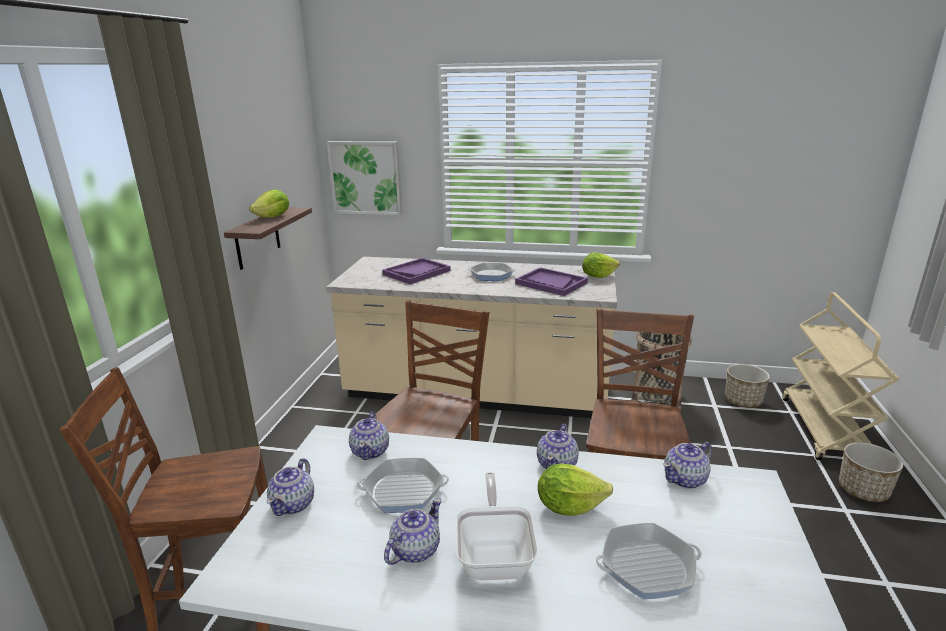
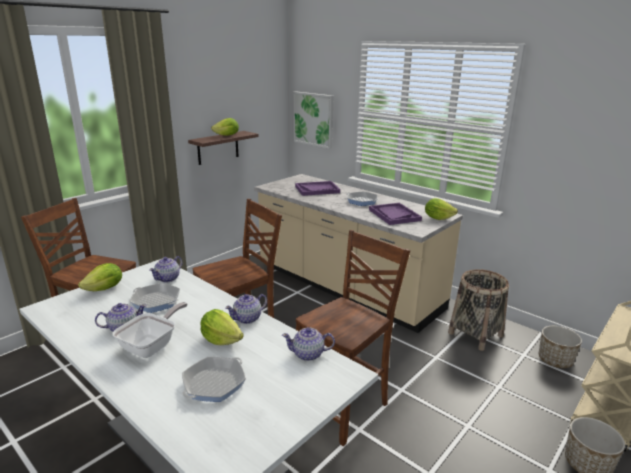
camera: 30 degrees right, 0 degrees up
(294, 504) = (105, 289): teapot -> lettuce
(647, 567) = (214, 383): frying pan -> frying pan turned 75 degrees counterclockwise

